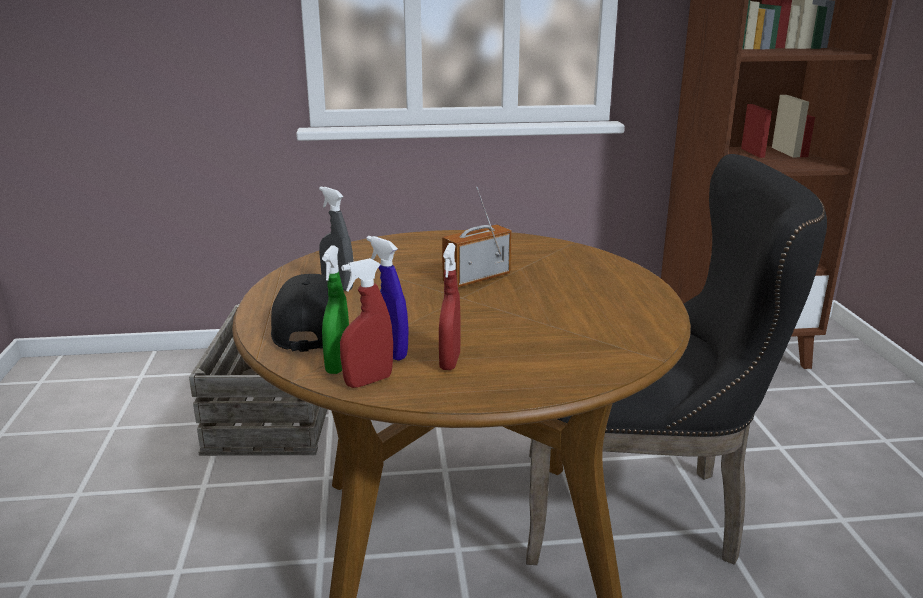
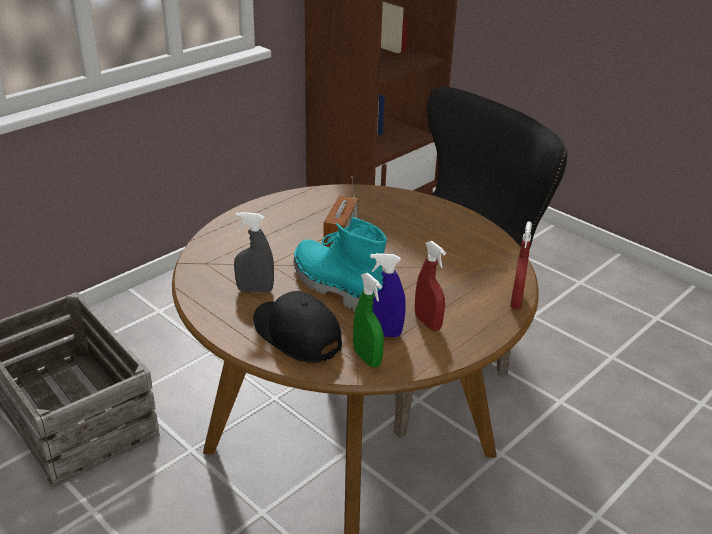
camera: 40 degrees left, 10 degrees up
(368, 381) = (404, 361): red spray bottle -> red spray bottle (516, 301)
(410, 306) = (335, 288): none -> turquoise boot

